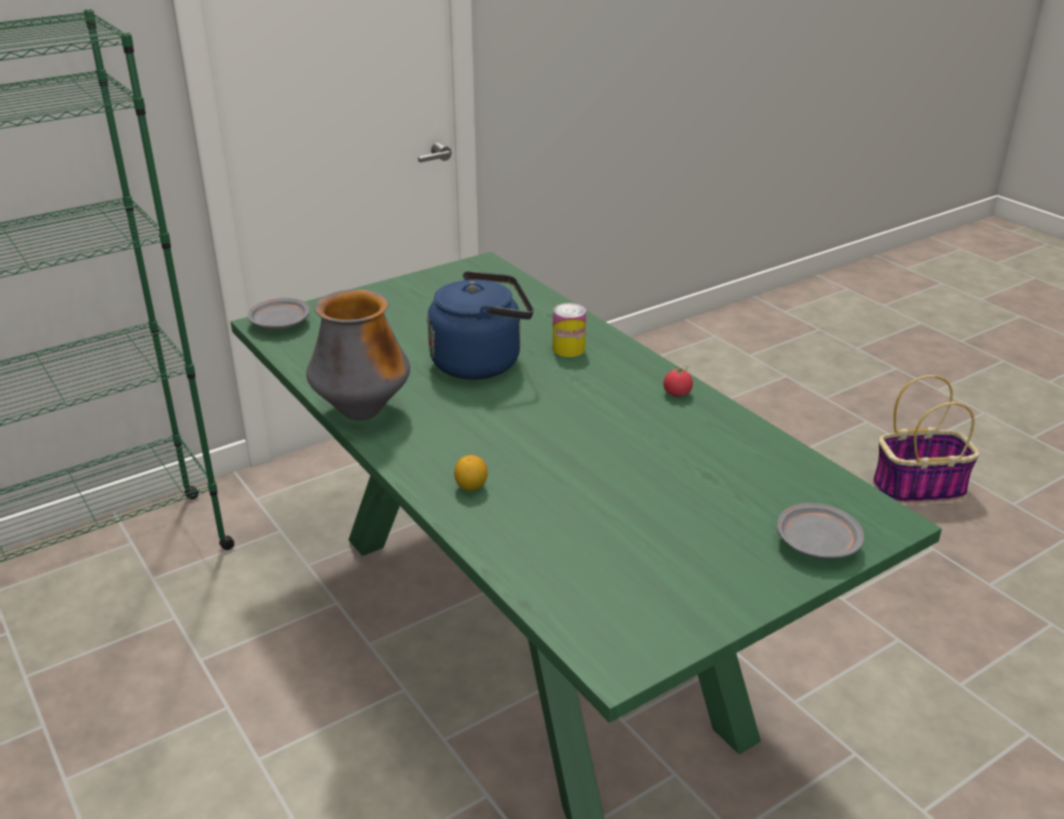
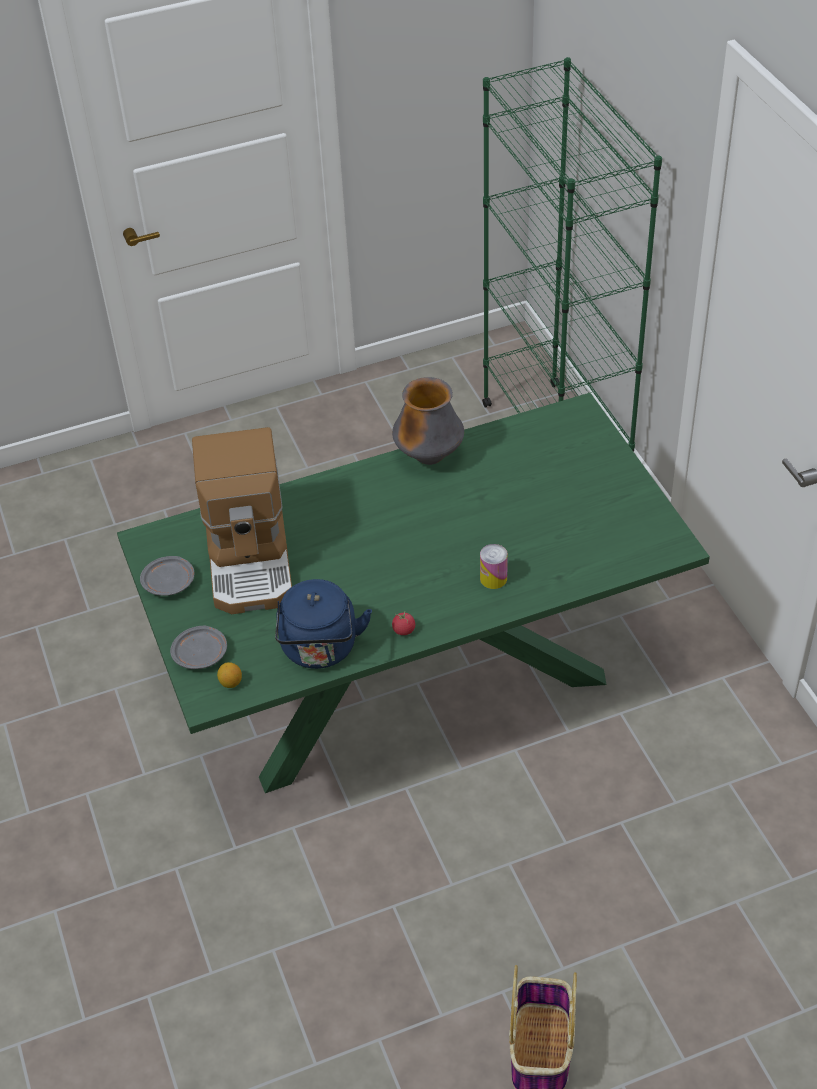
camera: 105 degrees right, 15 degrees up
(280, 323) = (578, 418): grey plate -> grey plate (169, 582)
(471, 487) = (321, 502): lemon -> lemon (230, 683)
(482, 362) = (484, 524): blue kettle -> blue kettle (320, 650)
(613, 531) = (251, 559): none -> coffee machine

